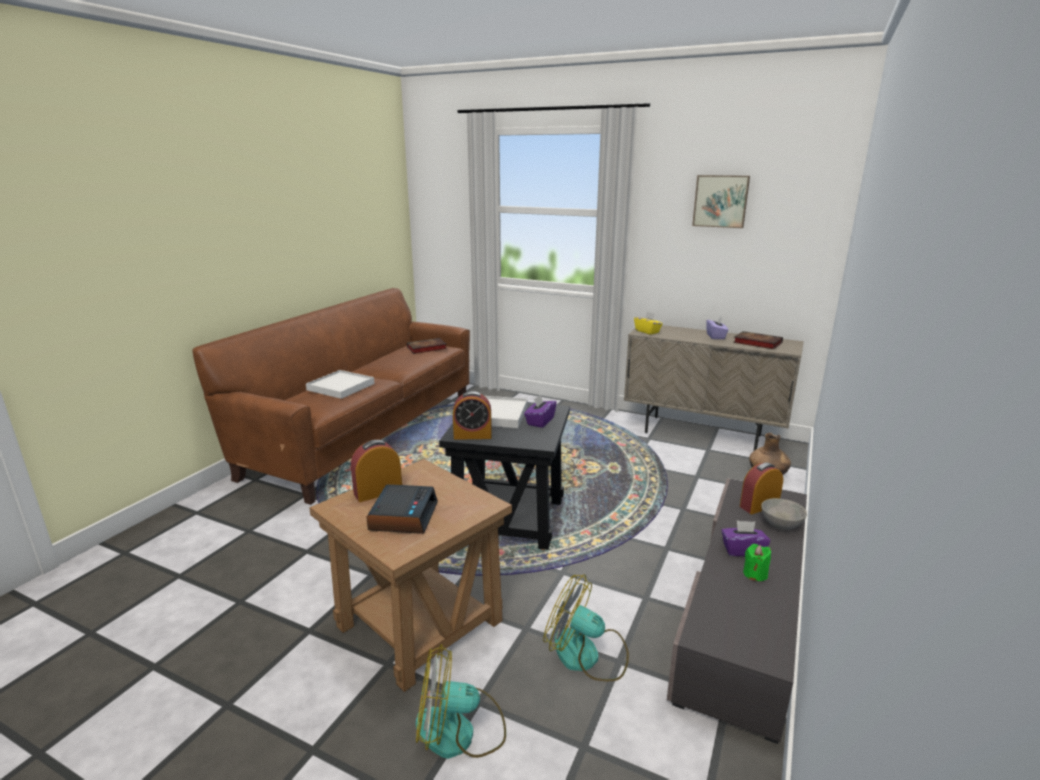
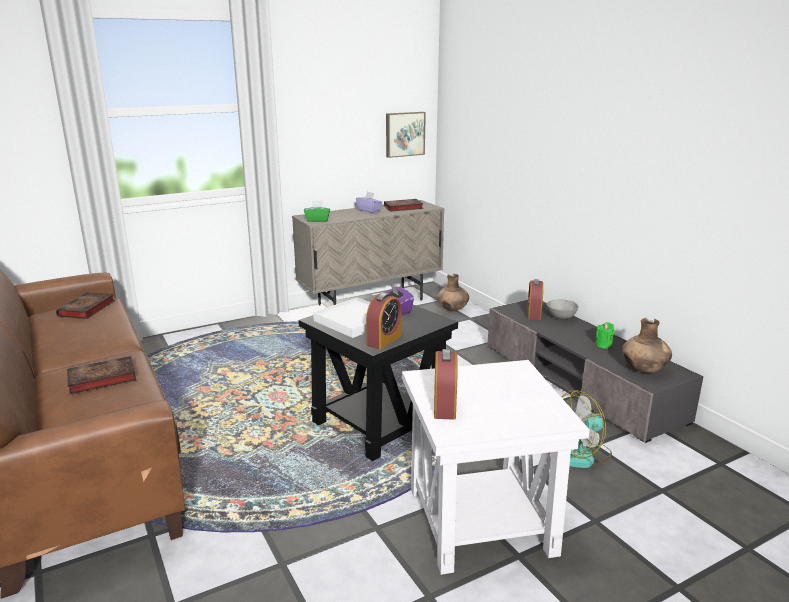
camera: 55 degrees left, 0 degrees up
(340, 387) = (100, 379): white tray -> book
(403, 516) = (503, 405): alarm clock -> none
(419, 625) = (481, 521): brown side table -> white side table
(459, 731) = (620, 540): fan -> none
(647, 331) = (317, 220): yellow tissue box -> green tissue box
(720, 201) = (345, 87): picture -> picture (404, 134)
(733, 622) = (644, 370): none -> brown vase
(742, 550) = (576, 338): purple tissue box -> none

